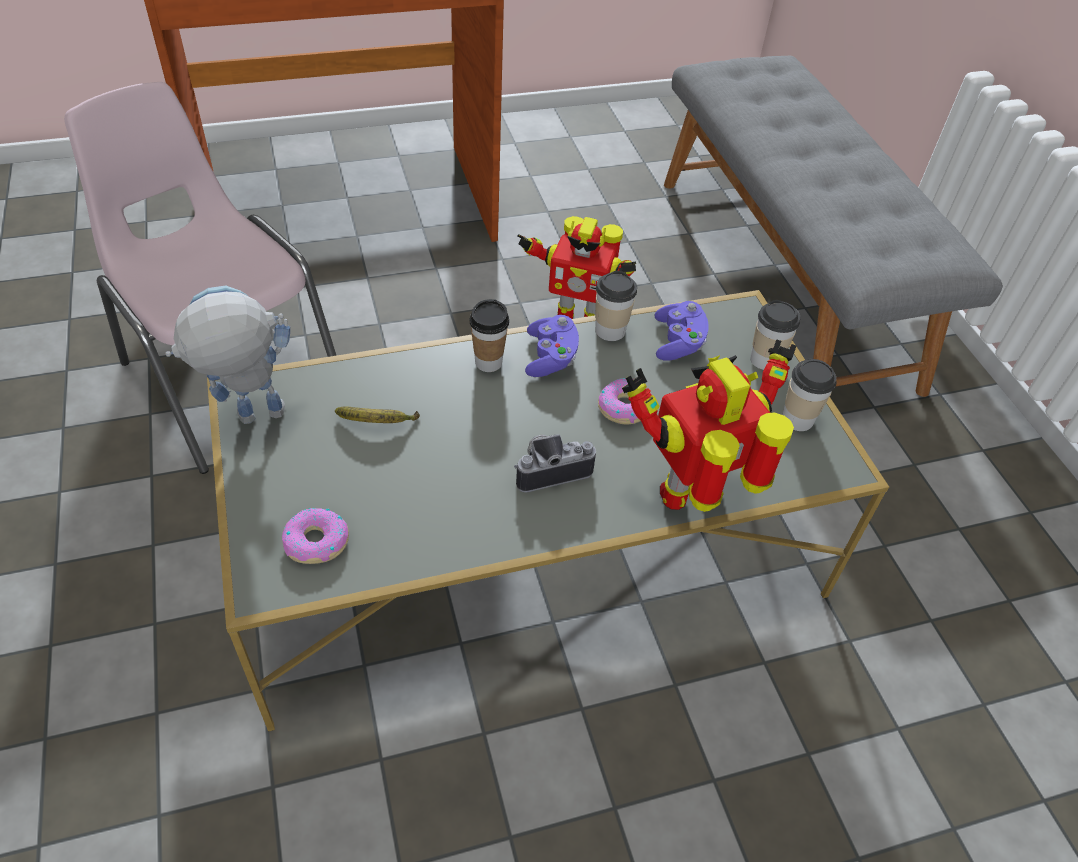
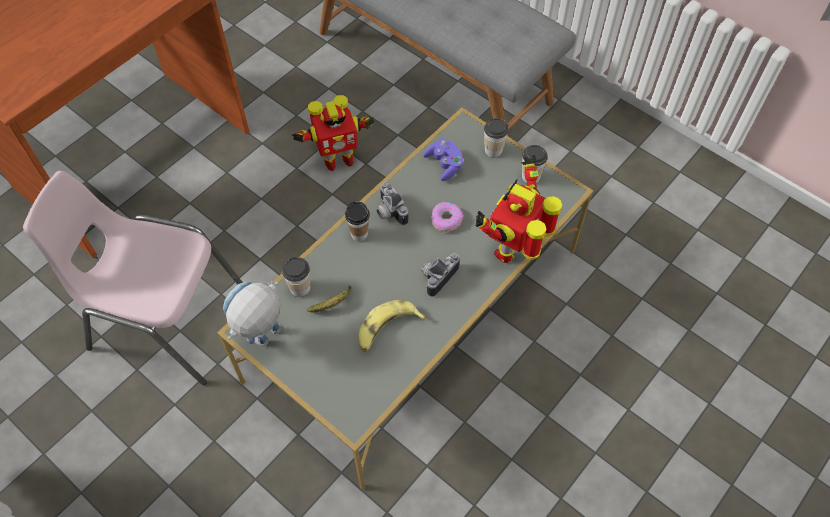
camera: 30 degrees left, 10 degrees up
(316, 542) = (358, 384): donut -> none
(419, 496) = (387, 329): none -> banana
(550, 357) = (388, 212): purple game controller -> camera
(610, 331) = (406, 178): cup -> cup (300, 288)

